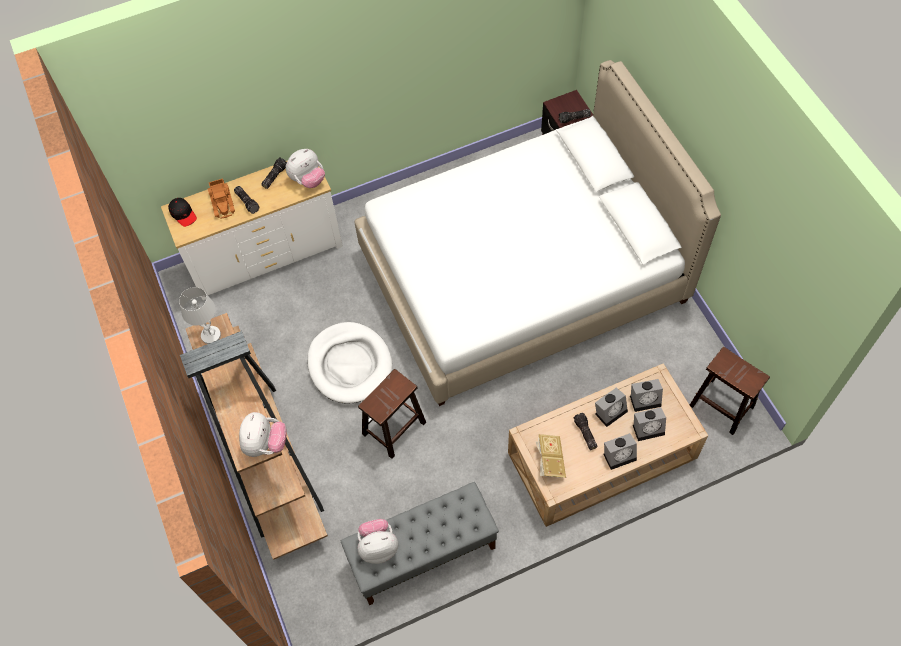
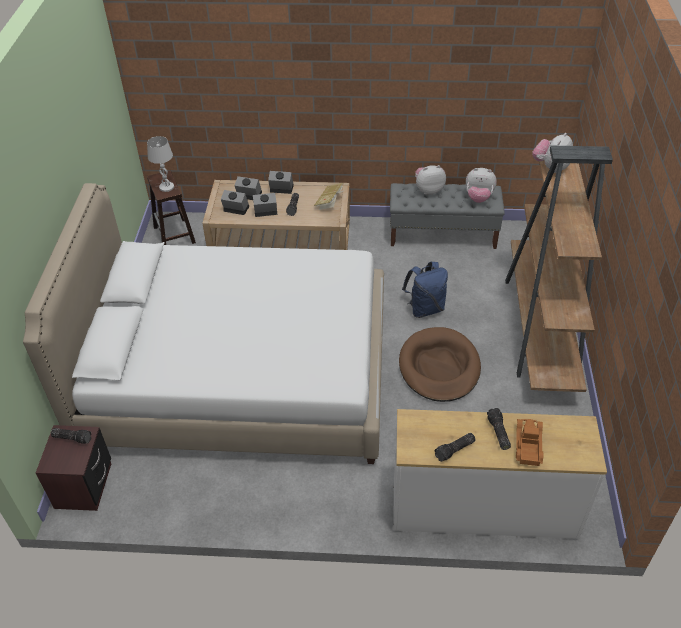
camera: 155 degrees left, 15 degrees down
(183, 214) = (579, 450): black cap -> none
(210, 335) = (578, 244): white table lamp -> white table lamp (167, 187)
(308, 180) = (417, 429): plush toy -> plush toy (428, 190)
(350, 364) = (439, 367): white dog bed -> brown dog bed
(393, 429) = (425, 308): brown stool -> blue backpack

